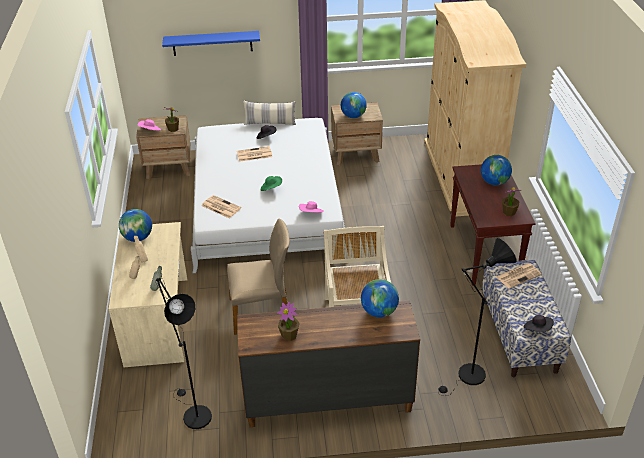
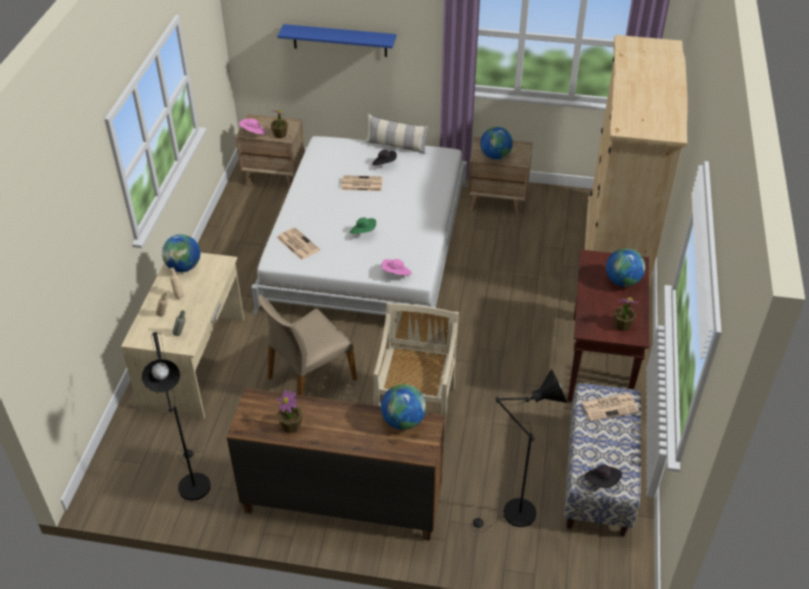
camera: 15 degrees right, 5 degrees up
(261, 312) = (310, 378): beige chair -> beige chair turned 135 degrees clockwise

